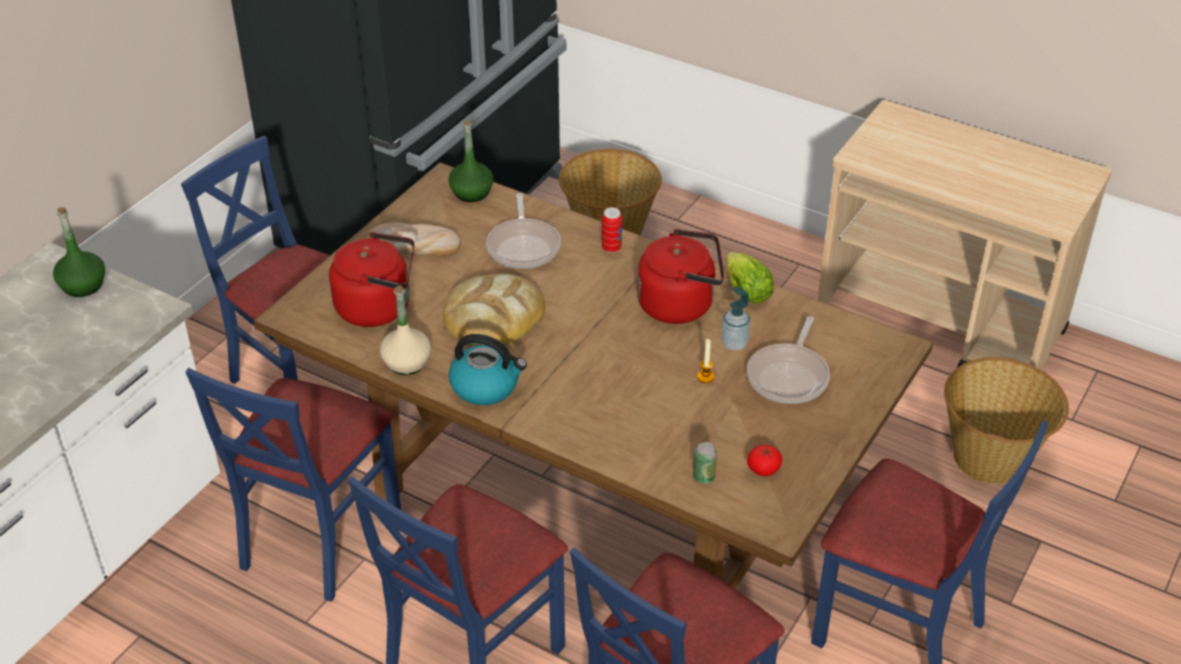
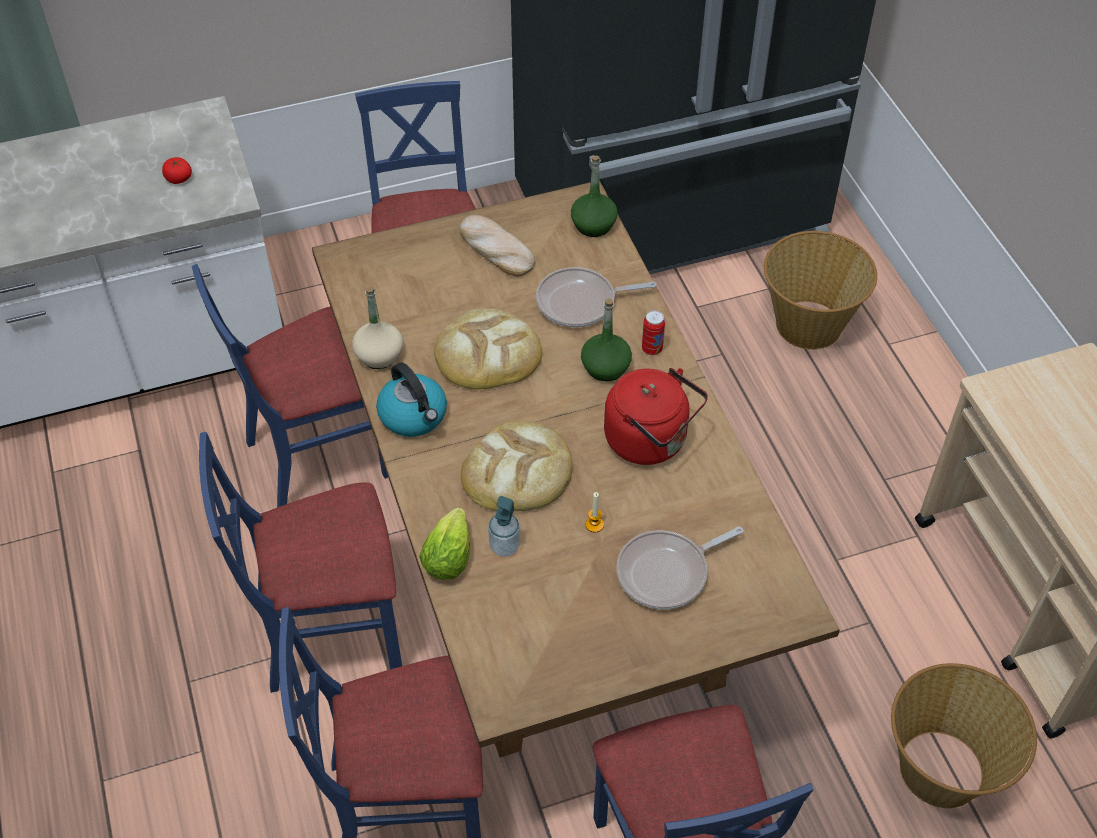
camera: 40 degrees right, 10 degrees up
(83, 285) = (207, 147): green bottle -> green bottle (605, 367)
(378, 307) = (410, 292): red kettle -> none
(524, 246) = (581, 303): frying pan -> frying pan turned 45 degrees clockwise
(610, 376) = (518, 471): none -> bread
(703, 477) = (490, 616): can -> none
(734, 344) = (654, 509): soap dispenser -> soap dispenser (504, 546)
(744, 290) = (722, 463): lettuce -> lettuce (450, 554)
(763, 468) = (547, 644): tomato -> tomato (178, 178)

